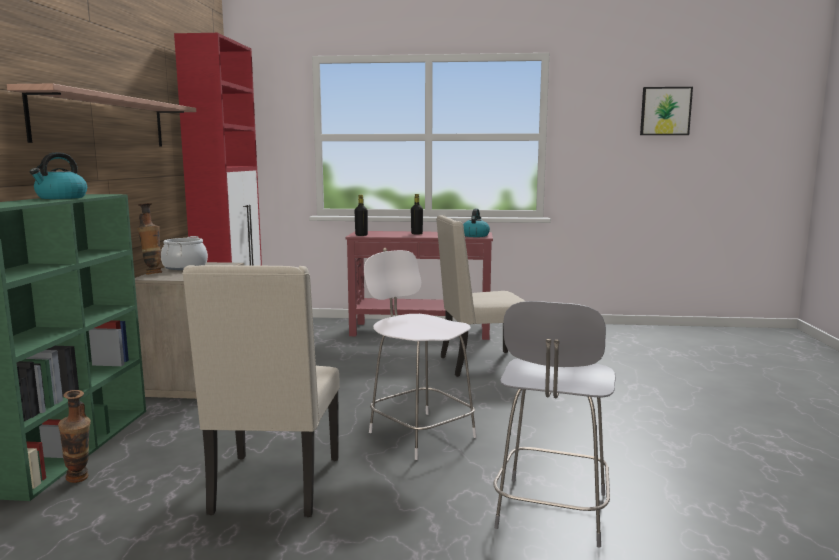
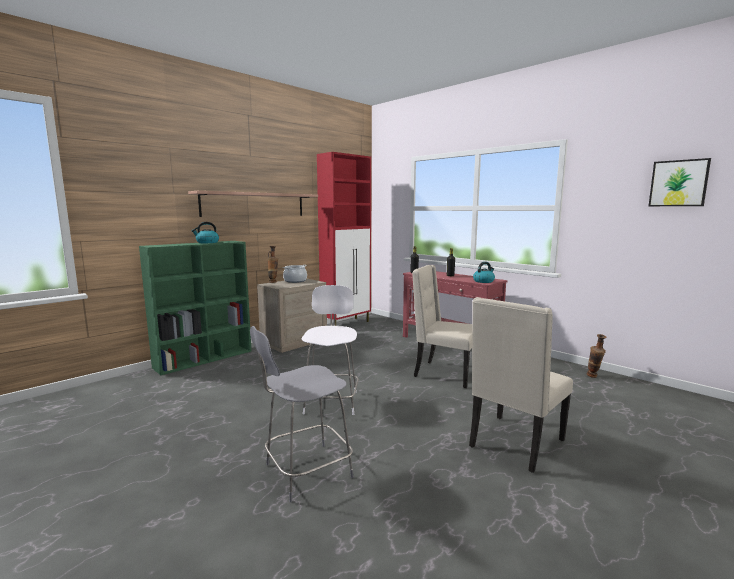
camera: 40 degrees right, 0 degrees up
(80, 481) = (184, 373): vase -> vase (593, 377)
(274, 486) = (229, 402): beige chair -> beige chair (515, 444)

